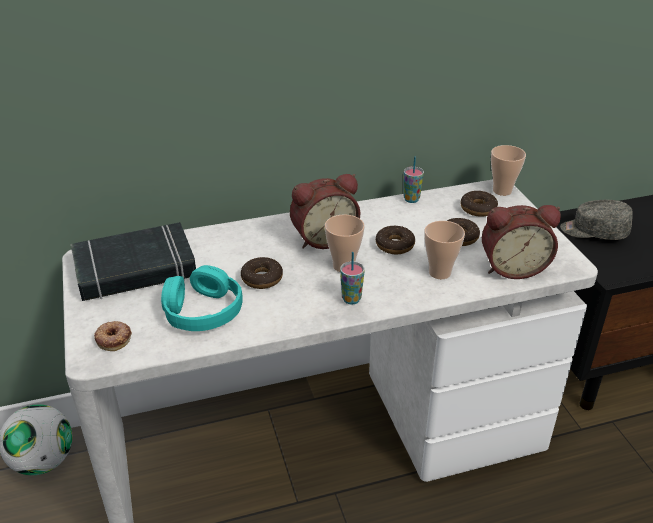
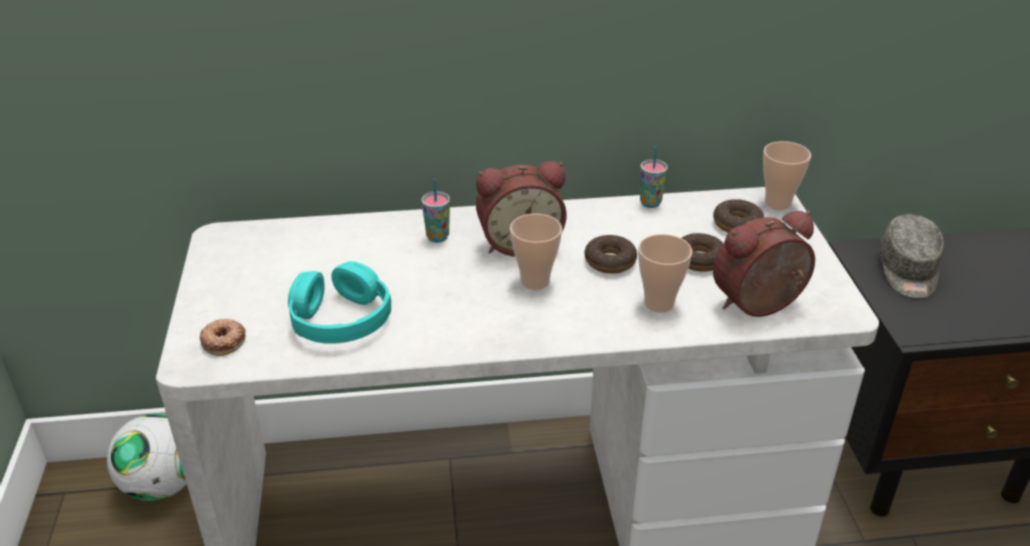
camera: 10 degrees right, 0 degrees up
(135, 269) = (274, 258): black book -> none
(262, 278) = (426, 286): donut -> none
(351, 299) = (532, 325): cup -> cup (437, 237)
(512, 267) = (760, 306): alarm clock -> alarm clock turned 150 degrees clockwise
(594, 231) = (908, 271): grey cap -> grey cap turned 105 degrees counterclockwise

